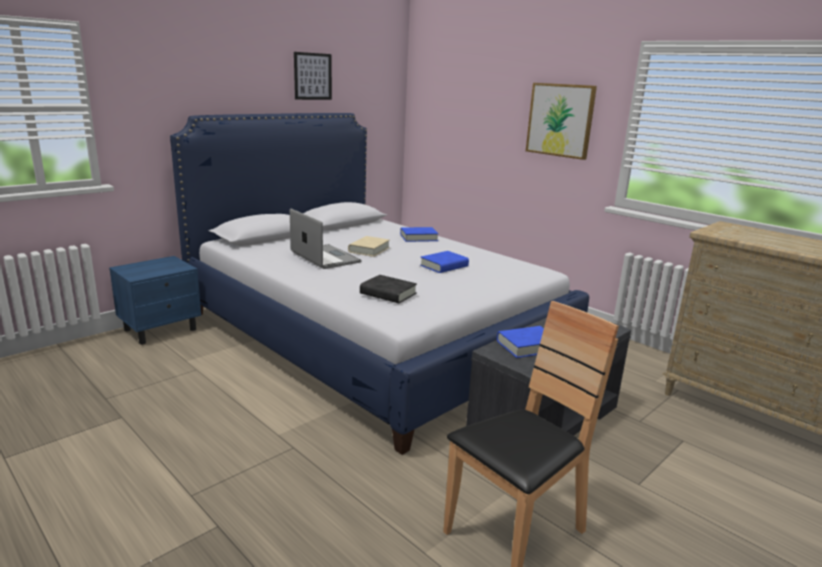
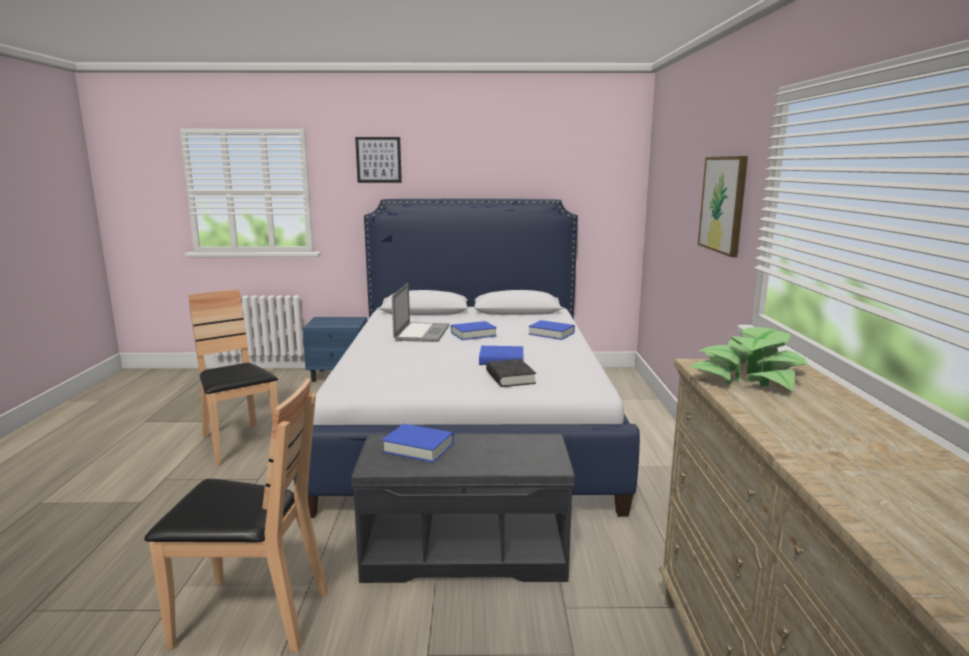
camera: 45 degrees right, 5 degrees down
(200, 428) = (240, 444): none -> brown chair
(312, 76) = (516, 163): picture -> picture (378, 159)
(369, 250) = (473, 334): beige book -> blue book
(388, 294) = (383, 368): black book -> black book (510, 377)
(743, 235) = (749, 377): none -> potted plant

